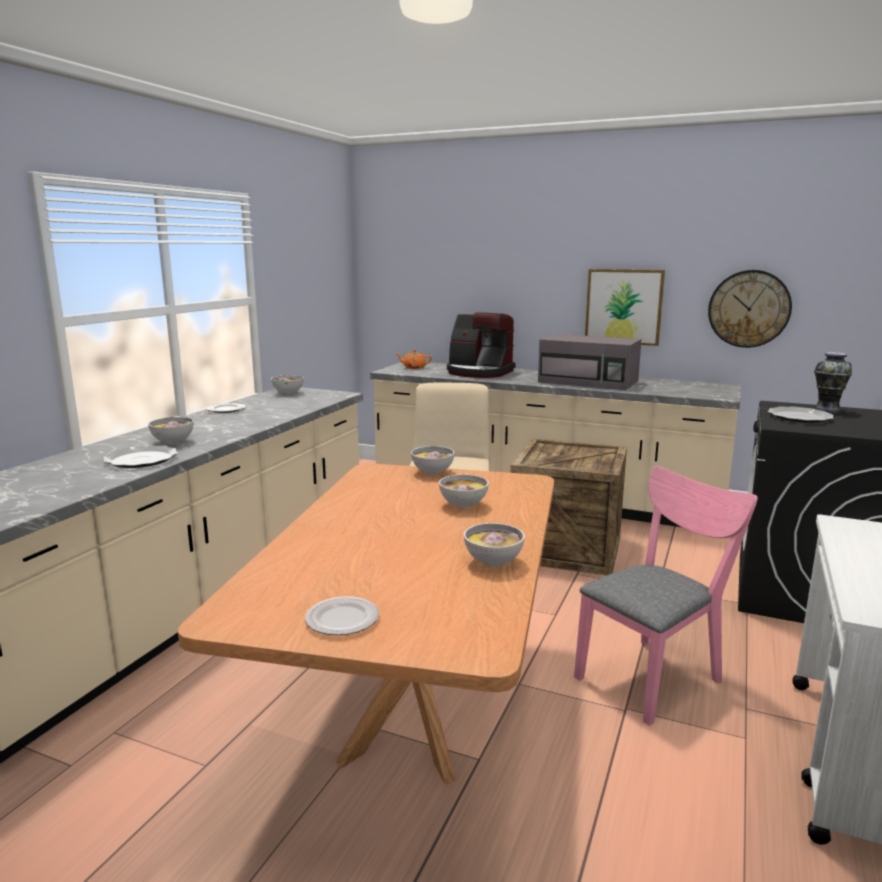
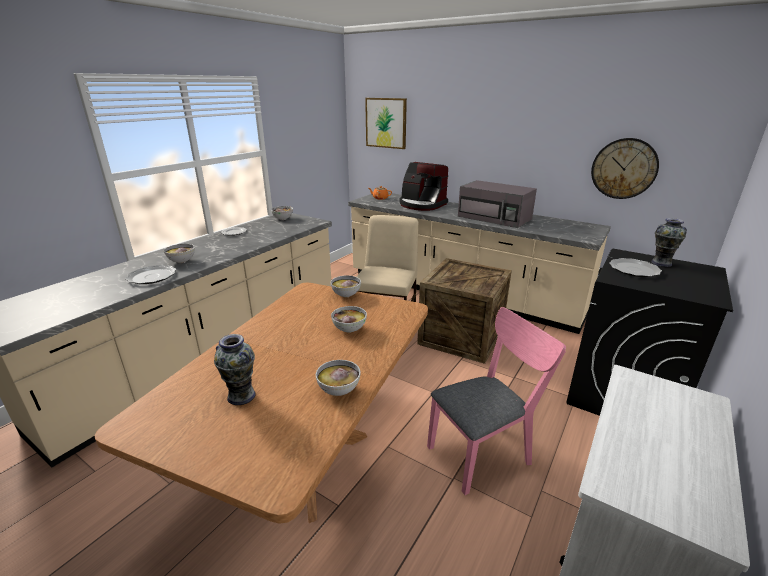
camera: 10 degrees right, 10 degrees up
(341, 620) = (203, 437): plate -> none
(363, 578) = (241, 396): none -> vase
(623, 306) = (528, 162): picture -> picture (386, 123)

